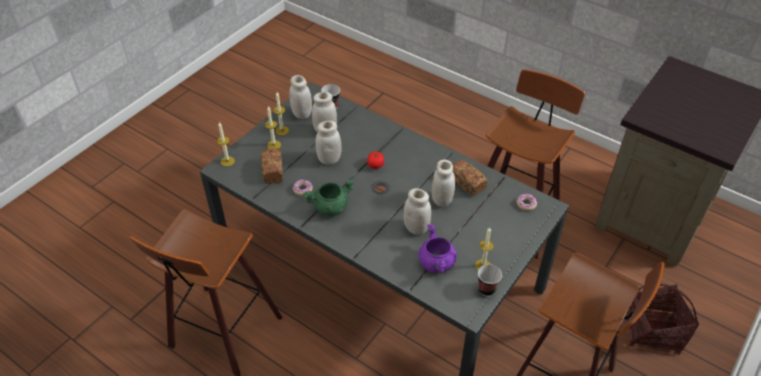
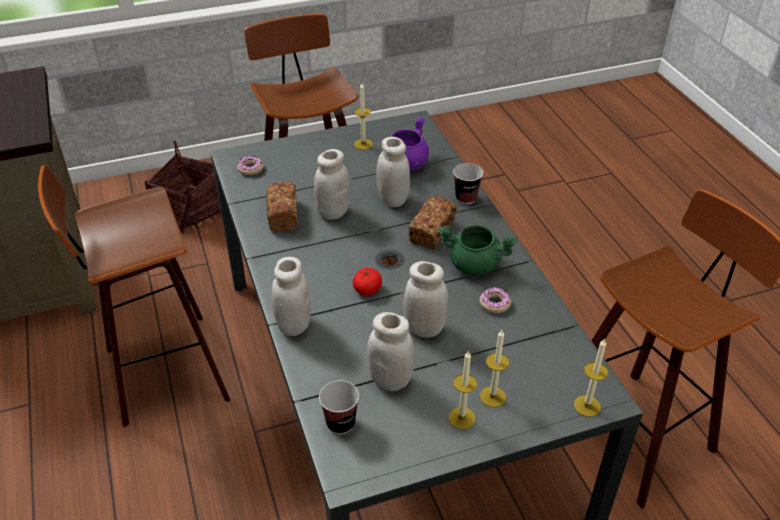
camera: 145 degrees left, 5 degrees down
(272, 171) = (521, 352): bread -> bread (432, 232)
(302, 114) = (403, 435): white jar -> white jar (293, 325)
(486, 289) = (382, 128): cup -> cup (466, 198)

